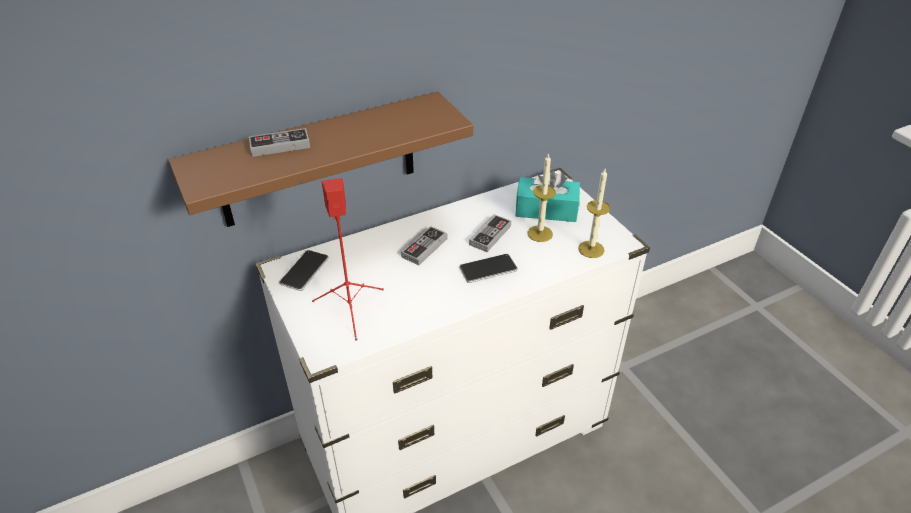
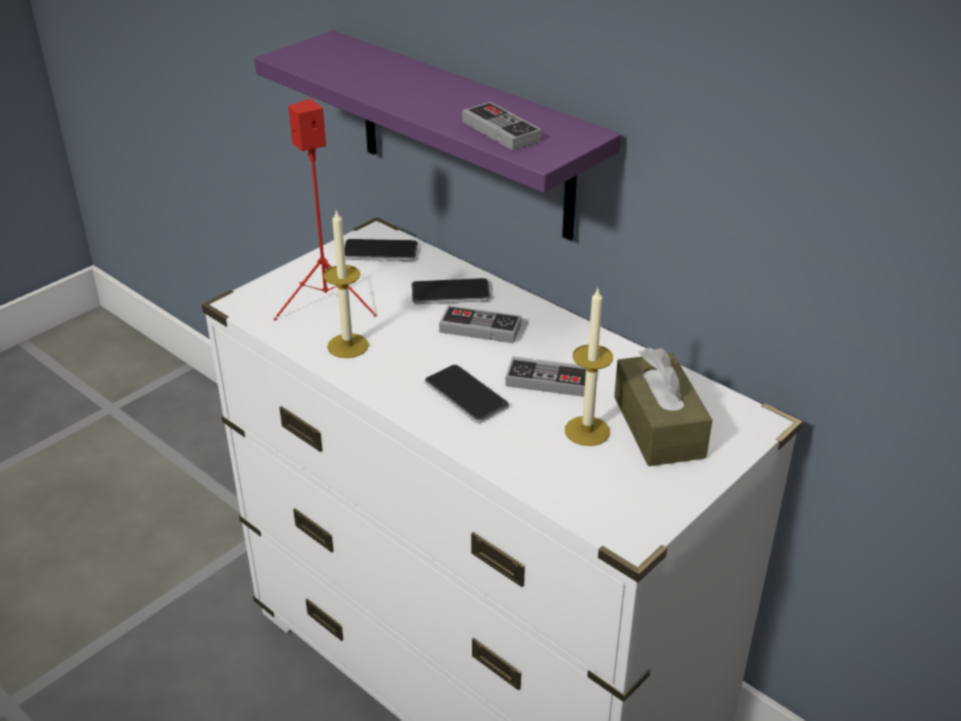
camera: 70 degrees right, 5 degrees down
(280, 145) = (394, 71): game controller -> game controller (501, 131)
(318, 161) = (464, 136): brown shelf -> purple shelf
(378, 250) = (450, 293): none -> phone
(546, 210) = (658, 427): turquoise tissue box -> brown tissue box
(591, 249) = (583, 496): candle -> candle (348, 346)

